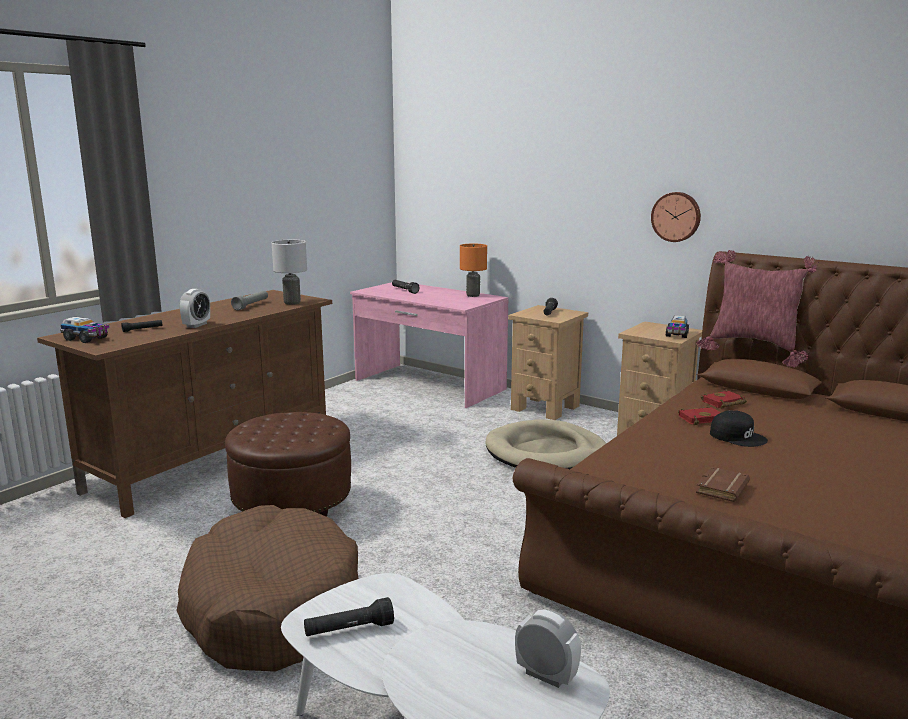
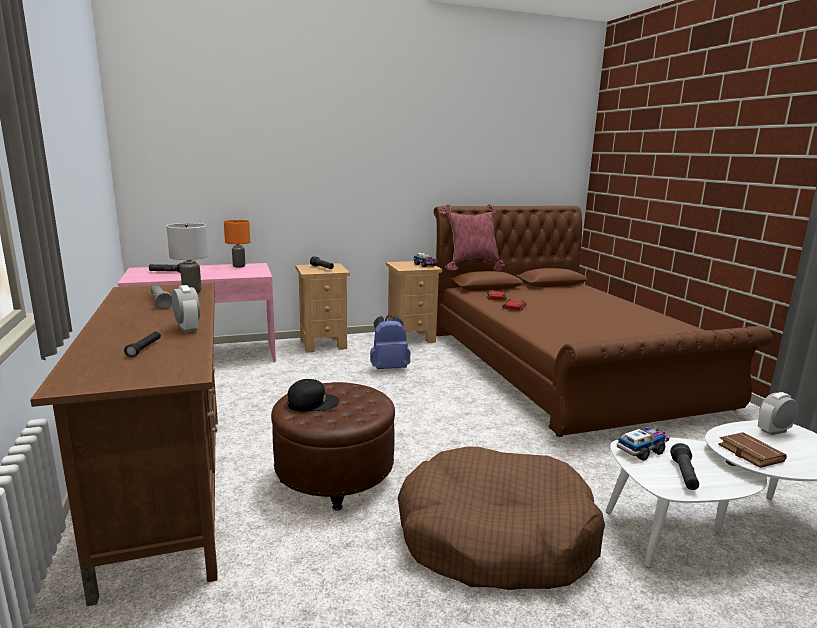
camera: 55 degrees left, 0 degrees up
(86, 338) = (118, 376): toy truck -> toy truck (641, 450)
(546, 452) = (389, 368): beige dog bed -> blue backpack
(676, 216) = (400, 185): wall clock -> none
(720, 488) = (608, 332): brown book -> brown book (748, 453)
(737, 436) = (548, 309): black cap -> black cap (312, 402)

